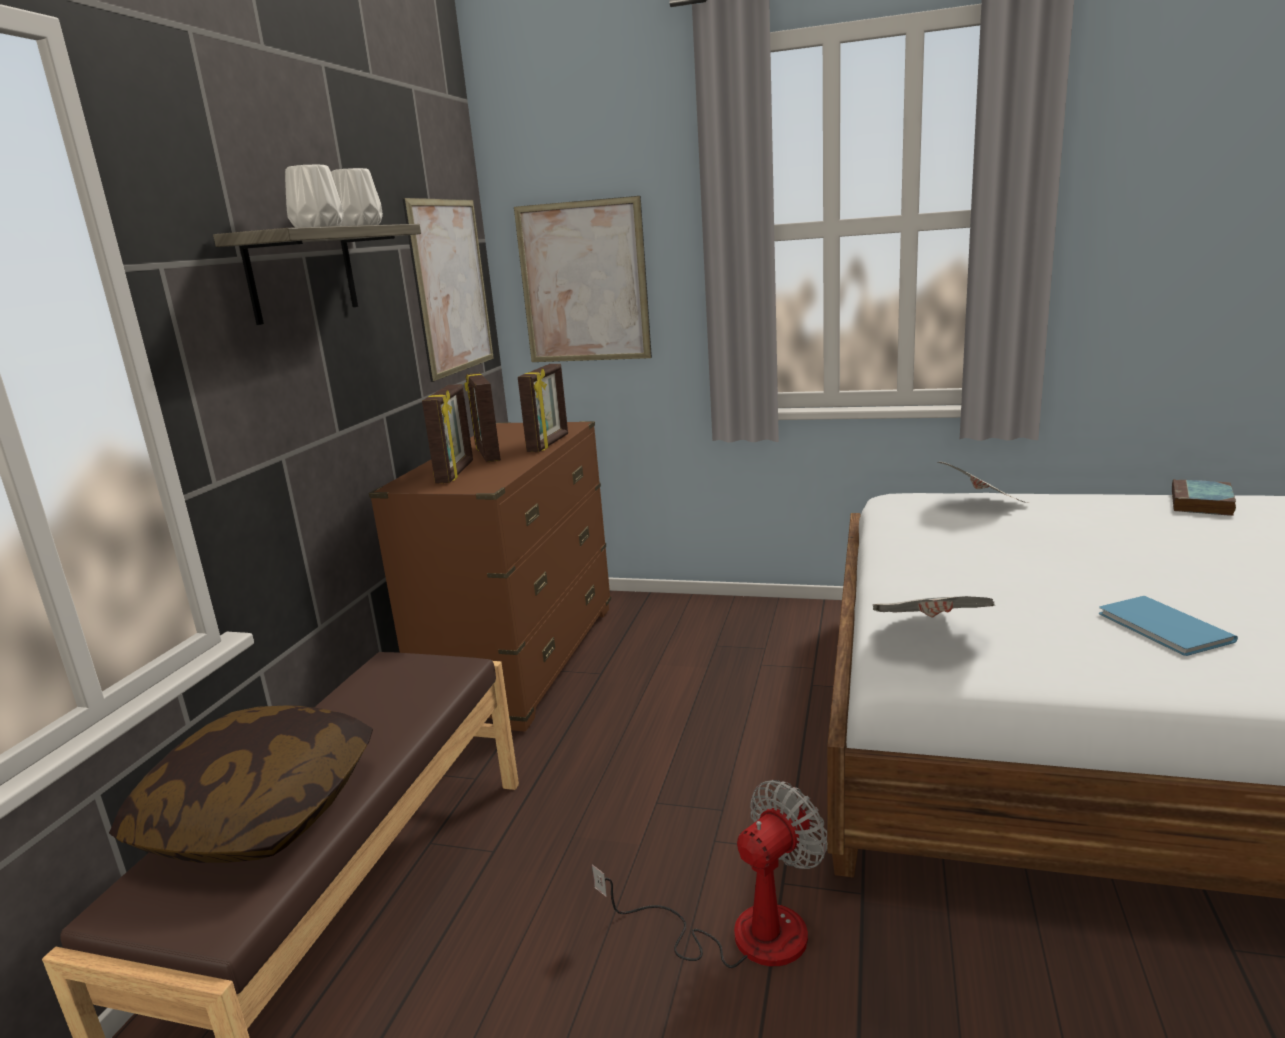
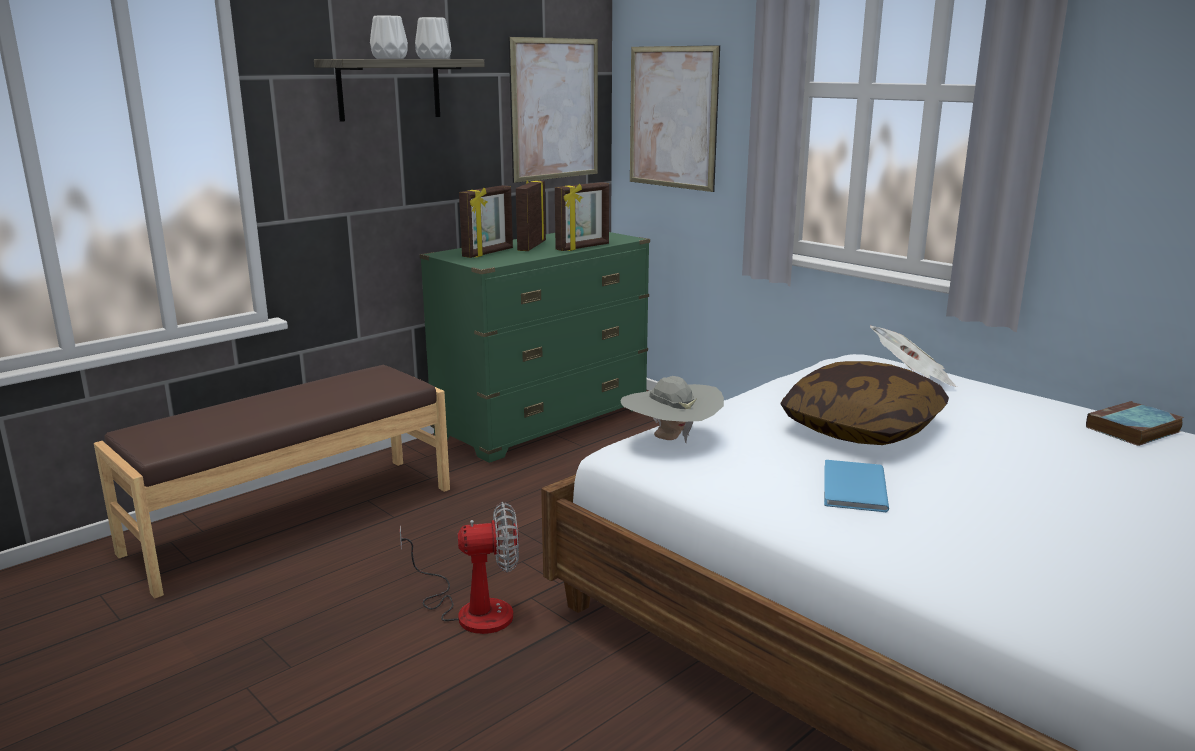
camera: 30 degrees right, 0 degrees up
(260, 813) = (226, 417): pillow -> pillow (862, 428)
(523, 660) = (543, 422): brown dresser -> green dresser
(929, 635) = (670, 439): newspaper -> grey hat

